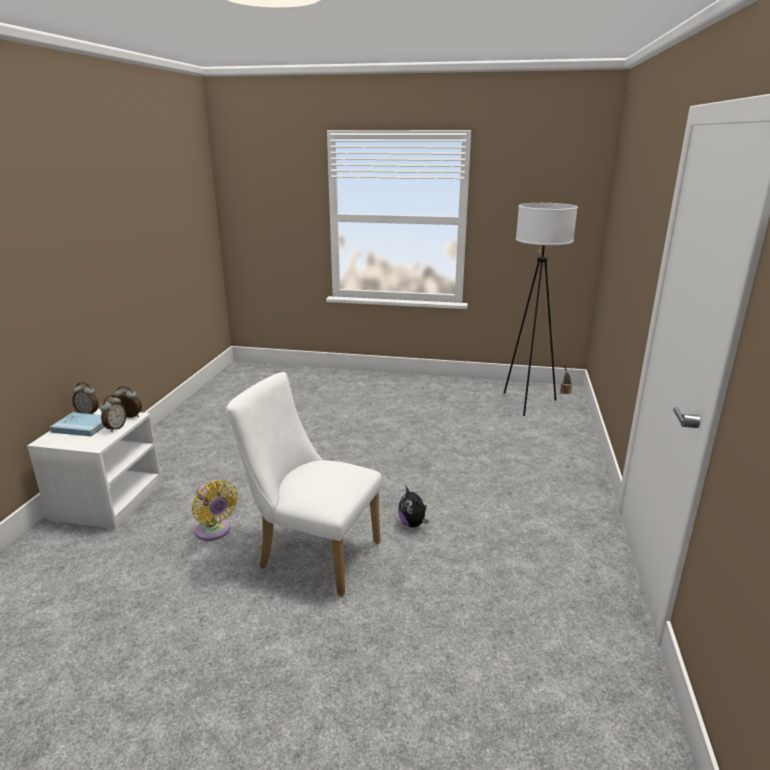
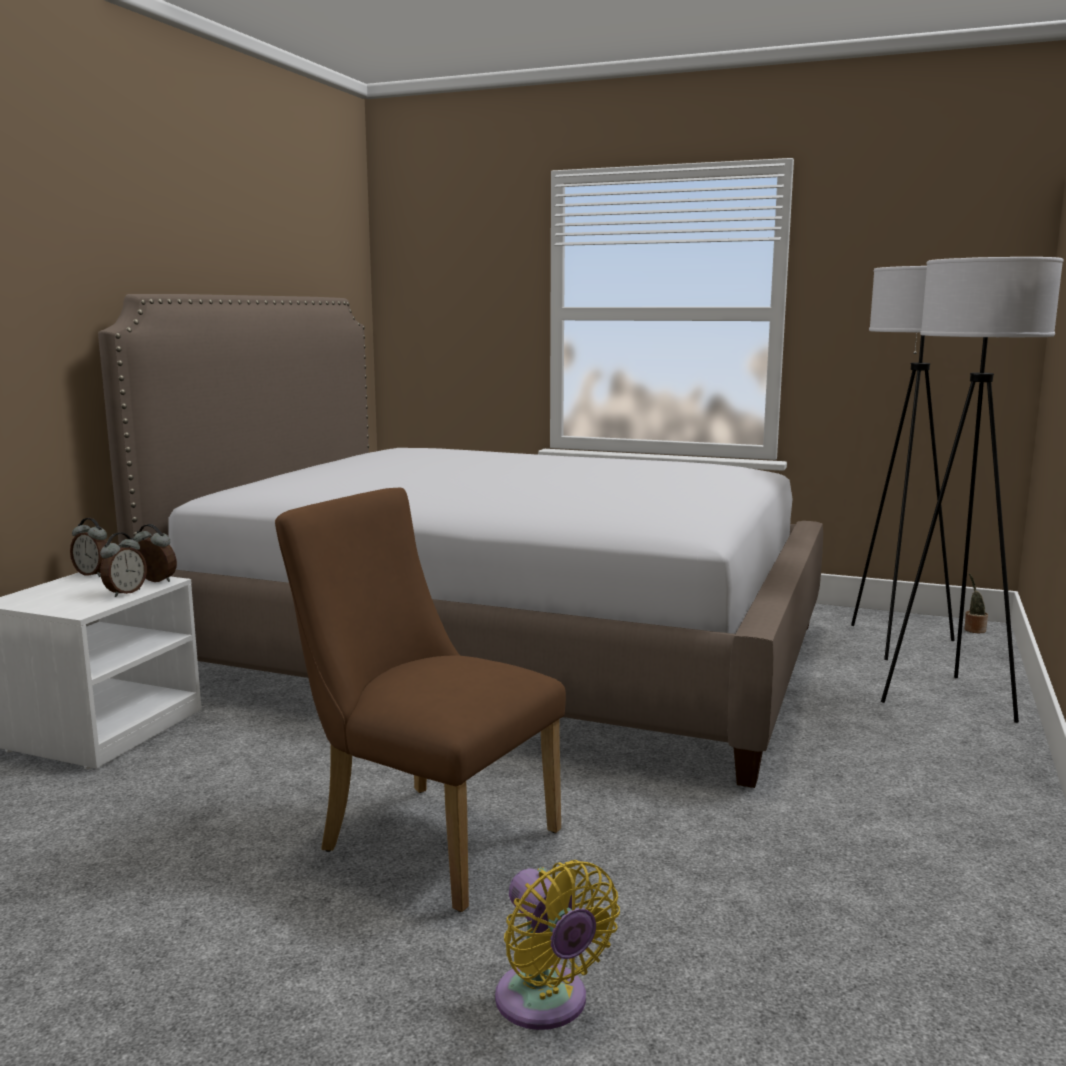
camera: 10 degrees right, 10 degrees down
(82, 426) = (73, 588): blue book -> none
(214, 532) = (262, 788): yellow fan -> yellow fan (546, 1004)
(312, 553) = (426, 837): white chair -> brown chair
(321, 426) = (501, 652): none -> bed
(413, 524) = (633, 808): plush toy -> none
(557, 439) = (948, 699): none -> white floor lamp

